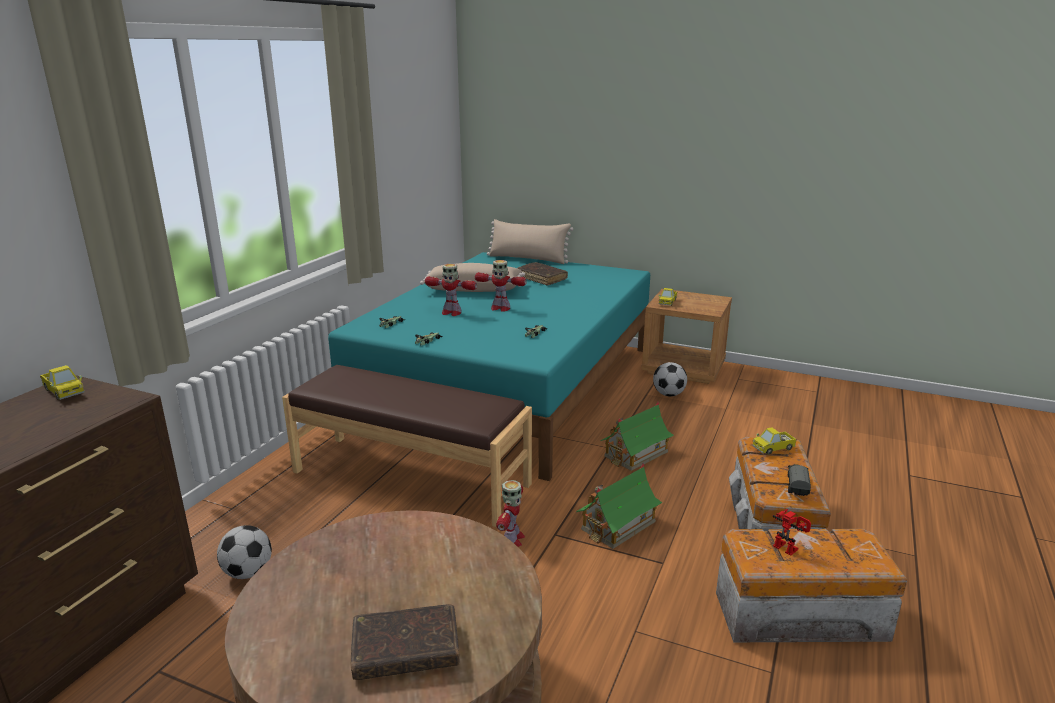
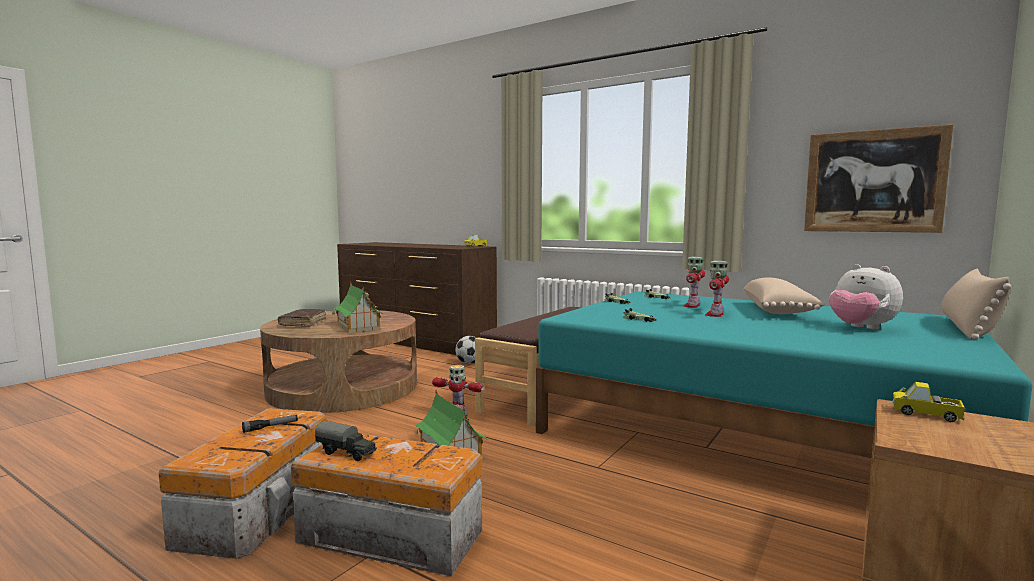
camera: 100 degrees right, 15 degrees down
(423, 161) = (873, 181): none -> picture
(541, 278) = (861, 328): brown book -> plush toy
(635, 454) = (581, 479): toy house -> toy house (358, 327)
(669, 394) = (786, 537): football -> none
(773, 448) = (436, 460): toy truck -> none
(788, 547) = (270, 427): toy robot -> flashlight

